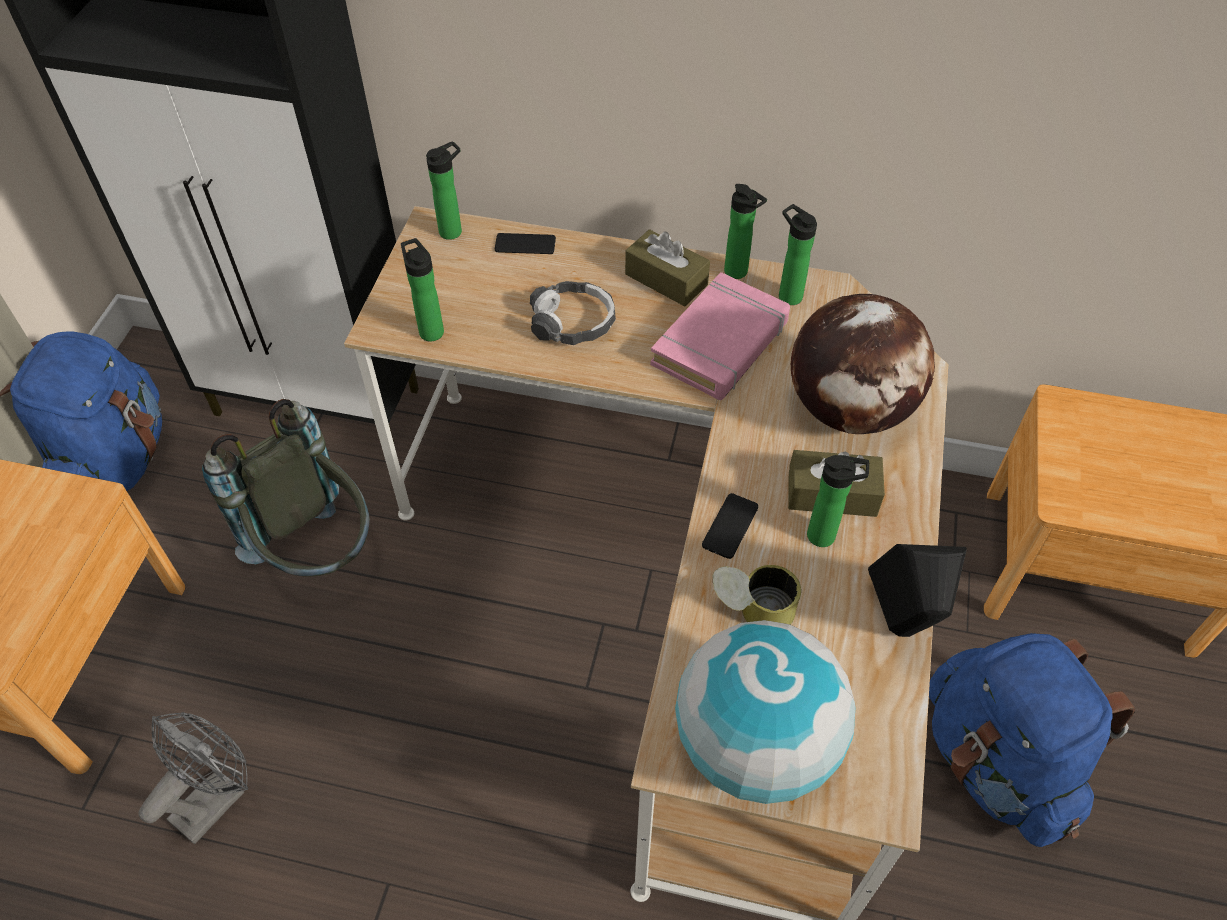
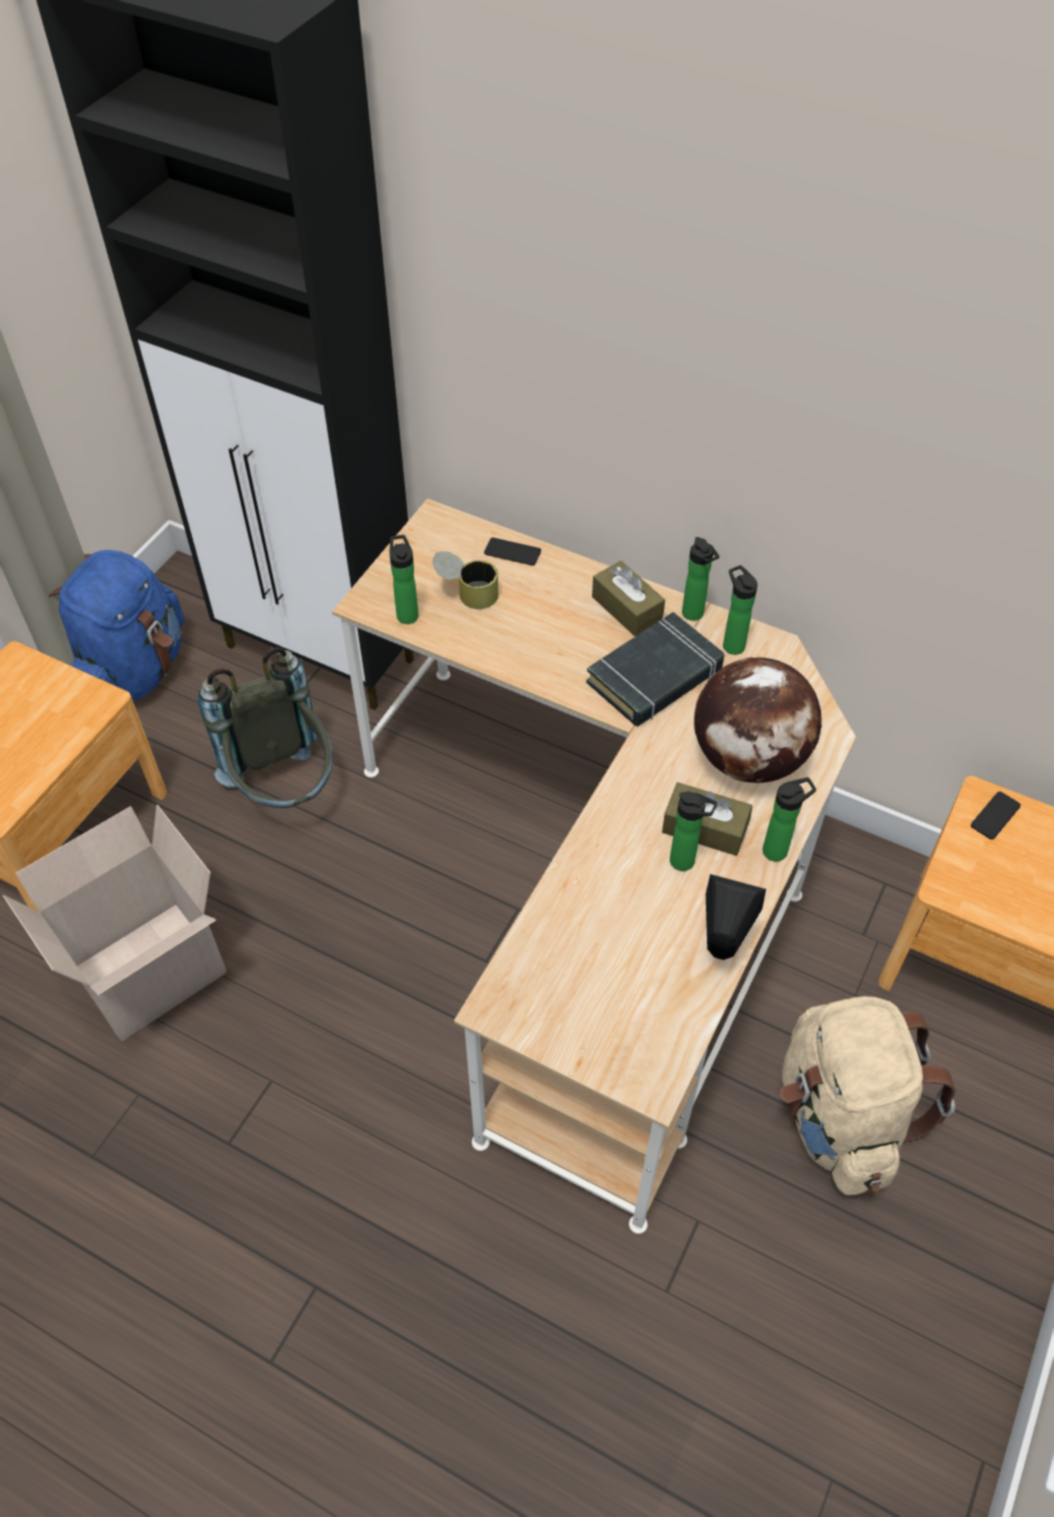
camera: 15 degrees right, 0 degrees up
(216, 797) = (149, 975): grey fan -> cardboard box
(453, 230) = (454, 527): bottle -> bottle (778, 850)
(573, 322) = (531, 631): headphones -> none
(721, 343) = (655, 676): pink book -> black book
(730, 526) = (606, 836): phone -> phone (995, 816)
(751, 611) = (599, 909): can -> can (467, 594)
(755, 745) = (564, 1014): globe -> none
(996, 763) = (840, 1117): blue backpack -> beige backpack

